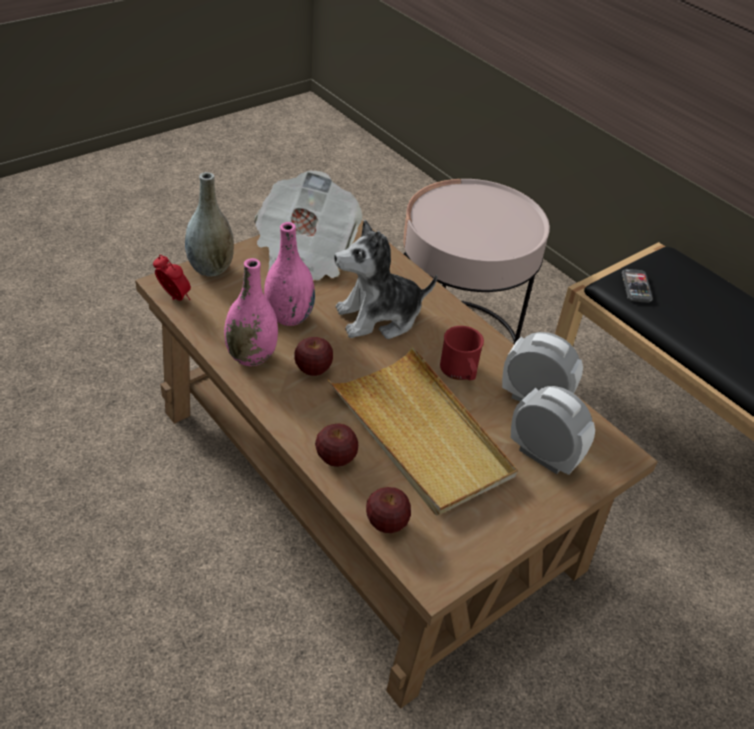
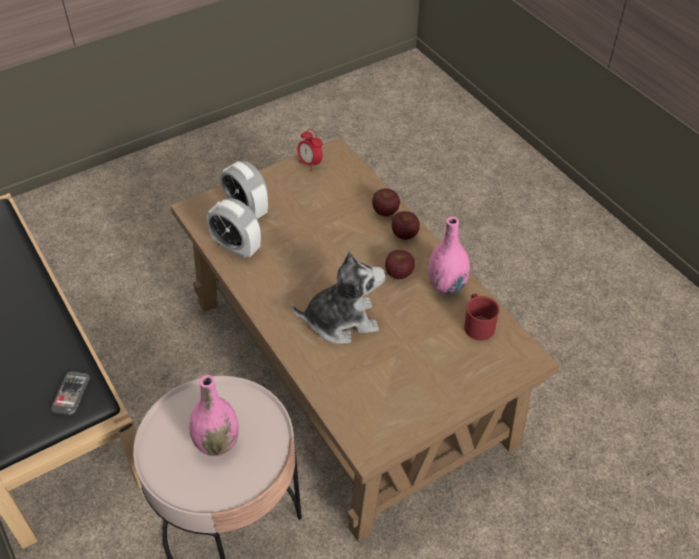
camera: 170 degrees left, 5 degrees up
(174, 298) = (519, 343): alarm clock -> alarm clock (310, 163)
(211, 268) = (493, 378): grey vase -> none
(289, 317) = (418, 322): pink vase -> pink vase (217, 443)
(304, 254) = (405, 396): newspaper -> none
(386, 523) = (357, 176): apple -> apple (404, 235)
(420, 433) = (326, 225): beige tray -> none
(460, 372) = (285, 270): red mug -> red mug (477, 324)

